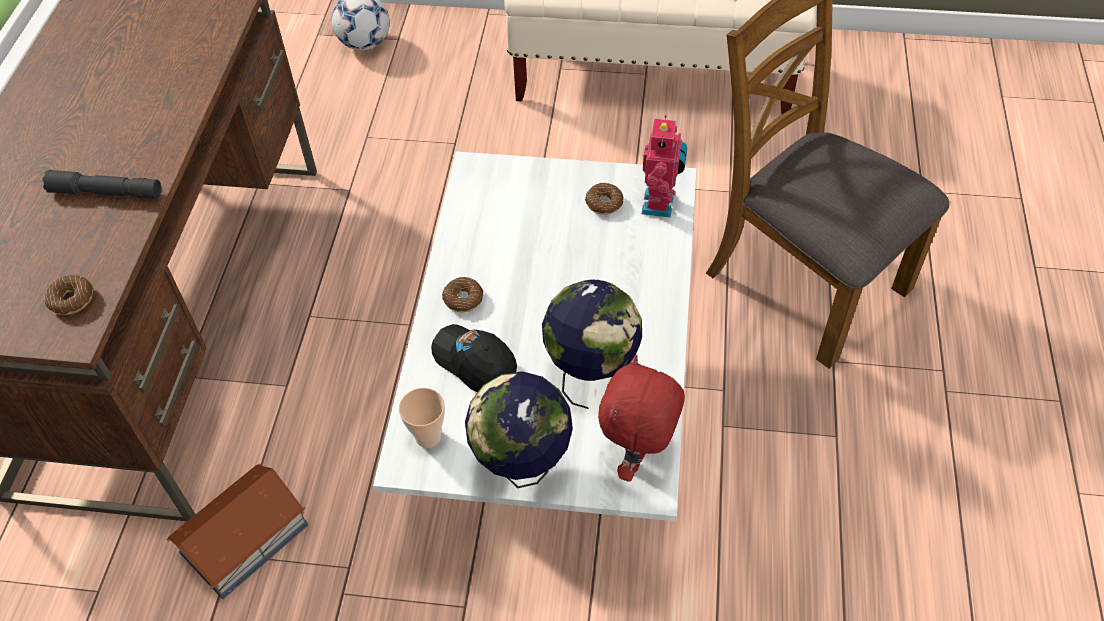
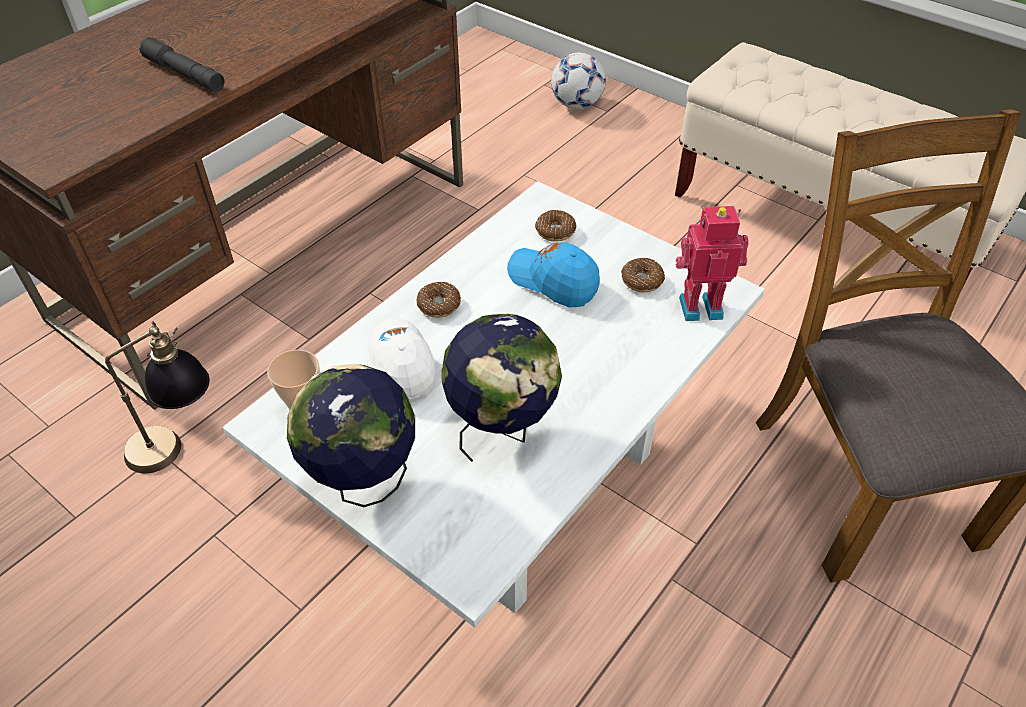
camera: 30 degrees right, 5 degrees down
(72, 299) = (81, 138): donut -> donut (555, 231)
(243, 540) = (178, 445): toy house -> table lamp
(475, 363) = (402, 366): black cap -> white cap
(538, 235) = (553, 281): none -> blue cap
(638, 457) = (482, 537): red plush toy -> none
(660, 204) = (700, 305): toy robot -> toy robot turned 135 degrees counterclockwise

